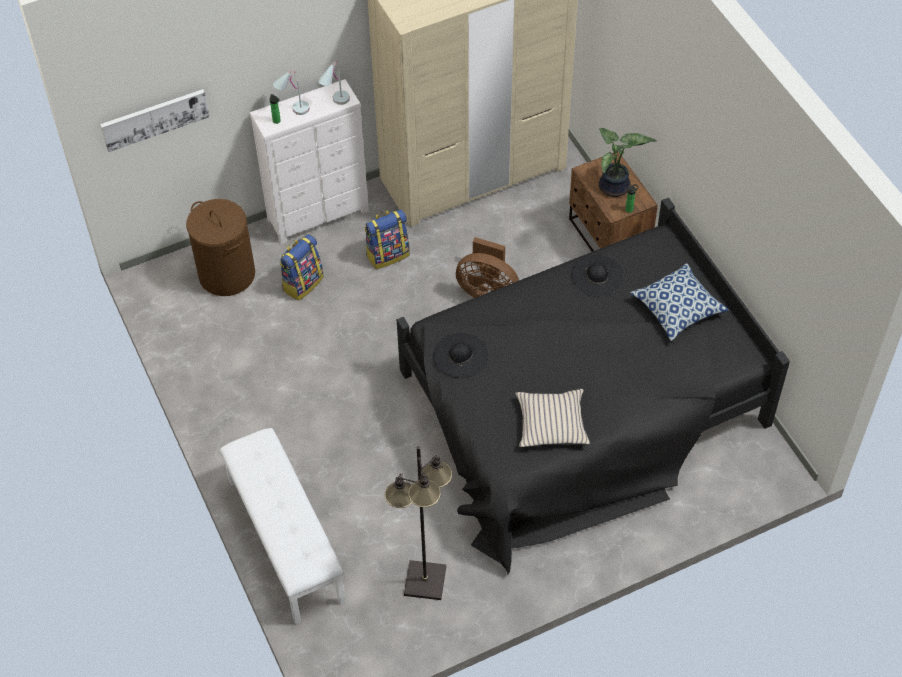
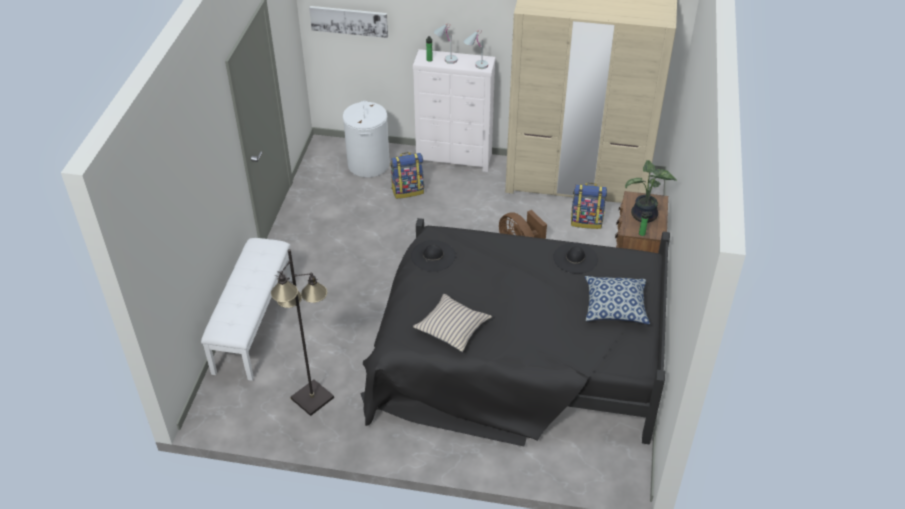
camera: 35 degrees right, 10 degrees down
(226, 274) = (368, 164): brown laundry basket -> white laundry basket
(387, 254) = (476, 200): backpack -> backpack (586, 221)

